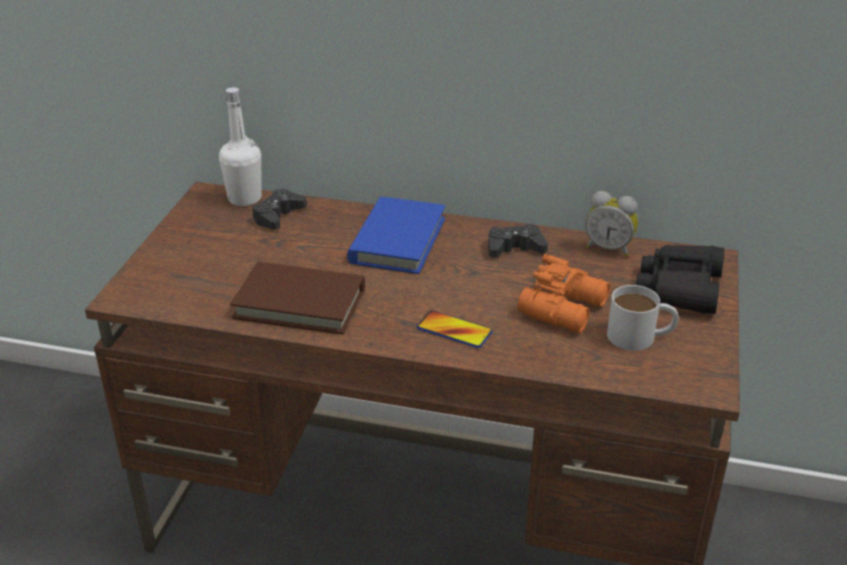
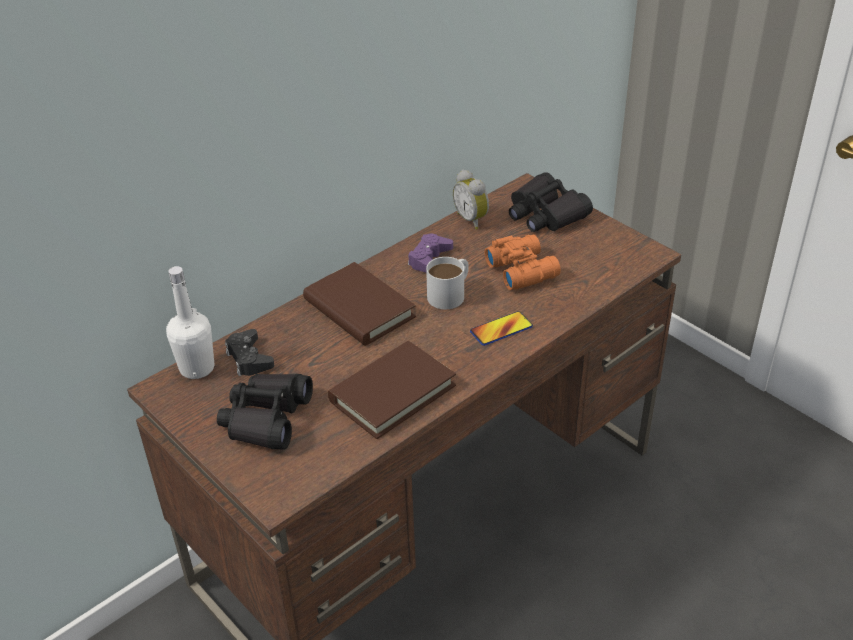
camera: 55 degrees left, 5 degrees up
(212, 253) = (266, 418): none -> black binoculars
(397, 240) = (359, 309): blue book -> brown book
(514, 248) = (429, 259): black game controller -> purple game controller
(609, 248) = (472, 219): alarm clock -> alarm clock turned 90 degrees clockwise
(640, 336) = (580, 254): white mug -> white mug (450, 293)

